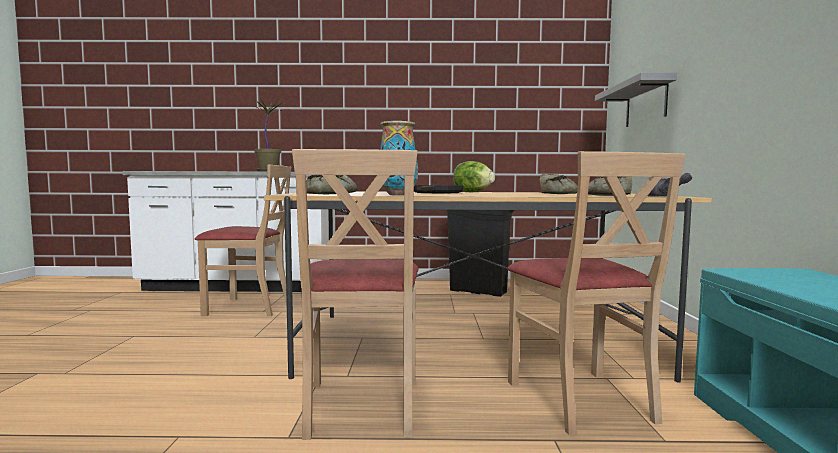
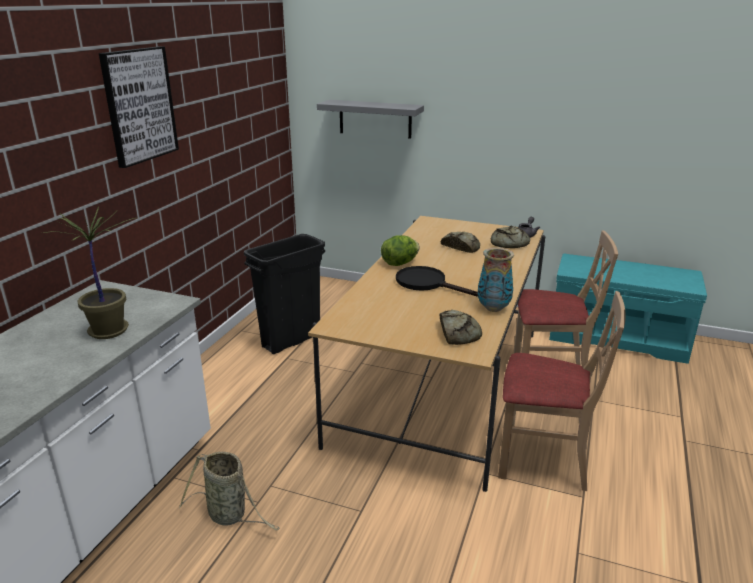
camera: 70 degrees left, 20 degrees up
(248, 307) = (230, 515): beige chair -> basket
(402, 79) = (139, 105): none -> picture

